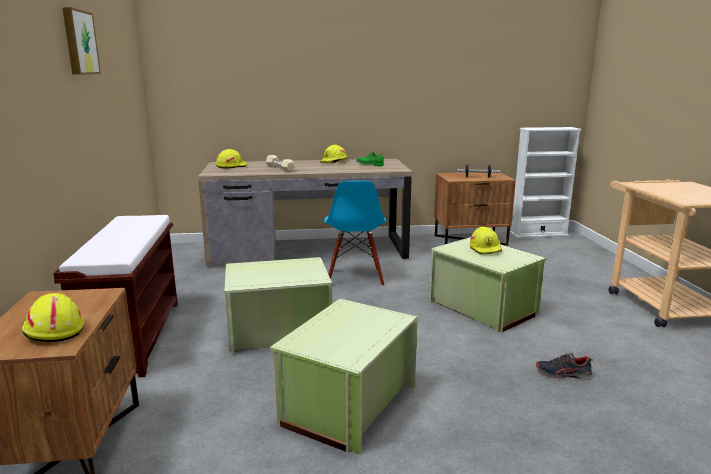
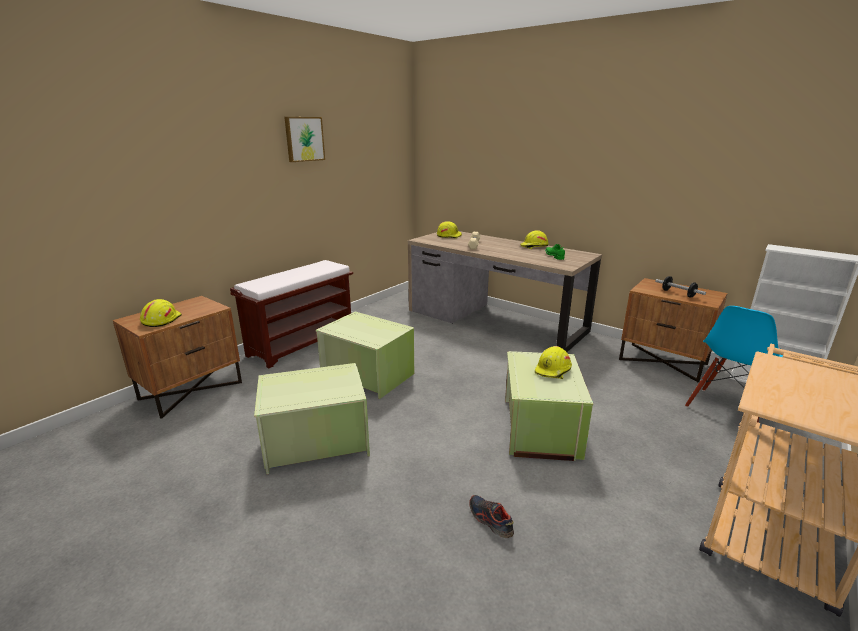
camera: 45 degrees right, 5 degrees up
(355, 278) = (486, 356): blue chair -> blue chair (726, 409)

